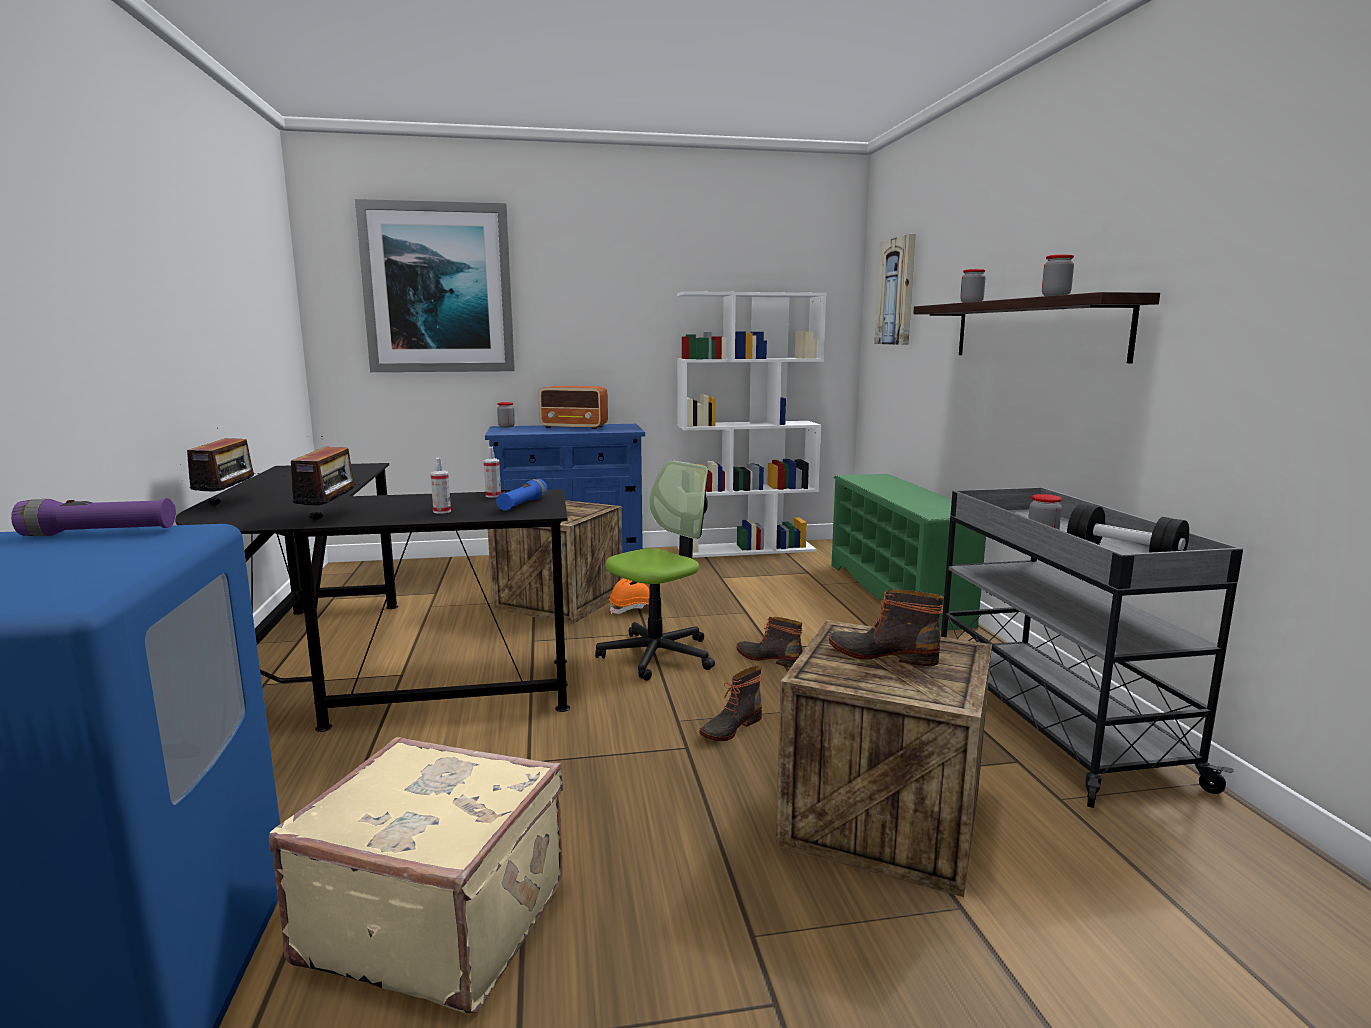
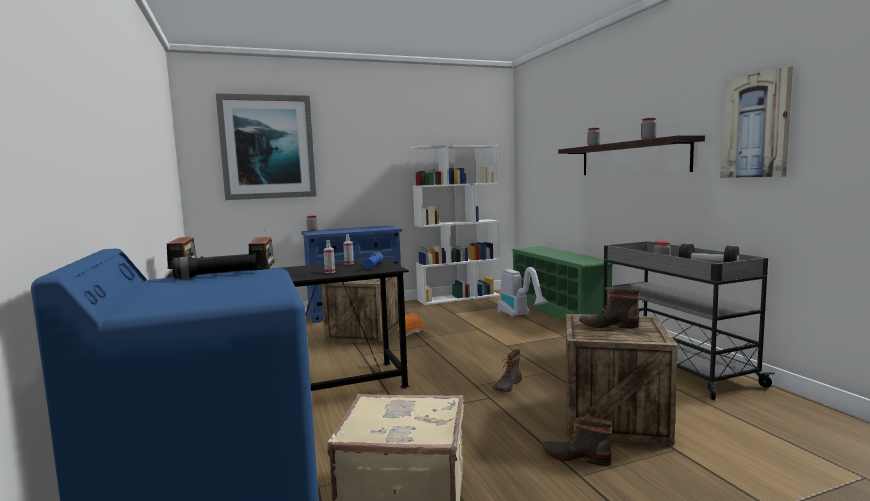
camera: 10 degrees left, 5 degrees down
(99, 533) = (217, 275): purple flashlight -> black flashlight
(575, 427) = (355, 228): radio -> none
(657, 655) = (442, 355): office chair -> none
(769, 658) = (507, 350): boot -> boot (576, 456)
(828, 593) = (520, 316): none -> vacuum cleaner
(896, 292) = (538, 143): picture -> picture (756, 126)

